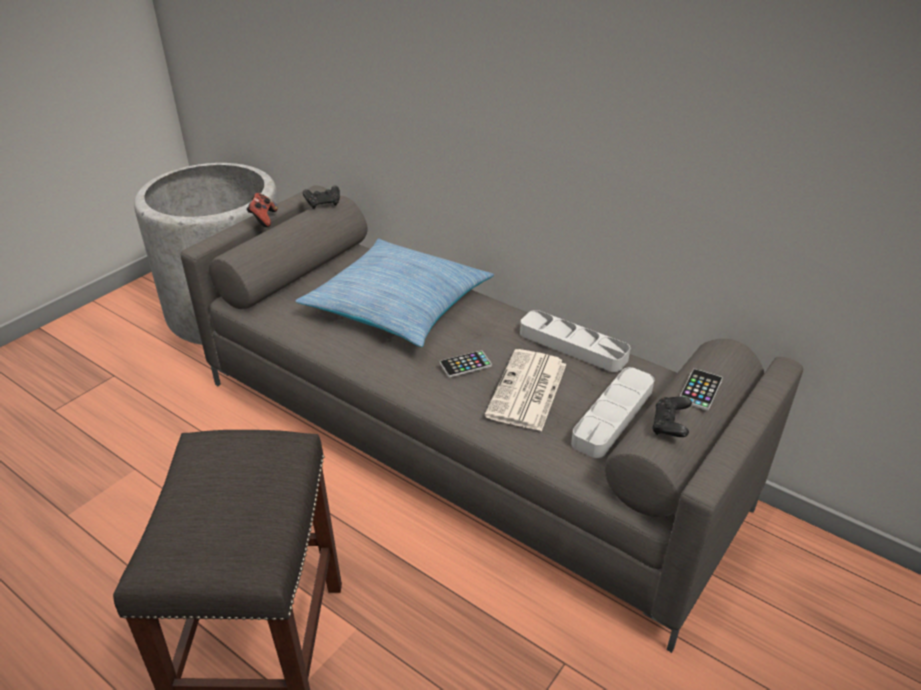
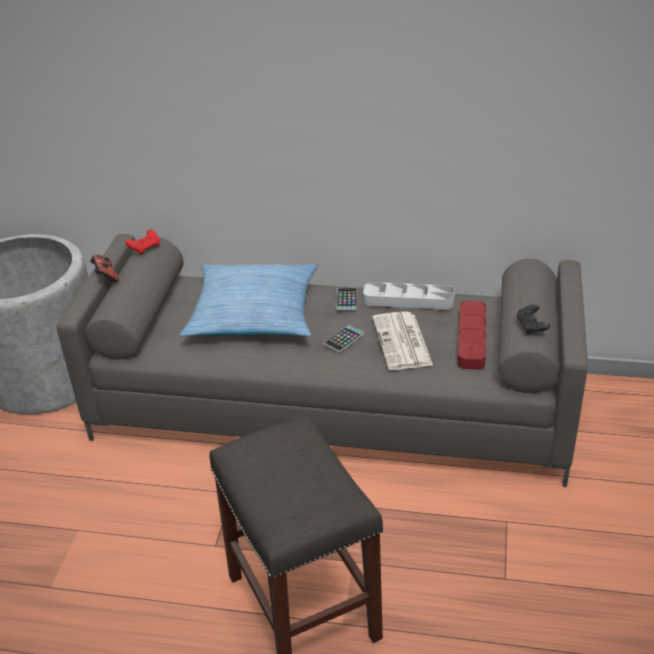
camera: 25 degrees left, 0 degrees up
(323, 204) = (145, 248): black game controller -> red game controller
(613, 416) = (471, 339): grey tray -> red tray
(700, 390) = (532, 298): phone -> phone (347, 299)

